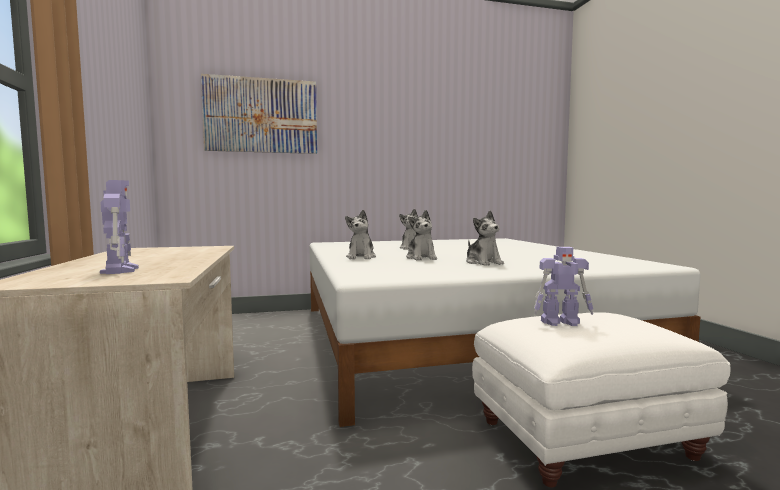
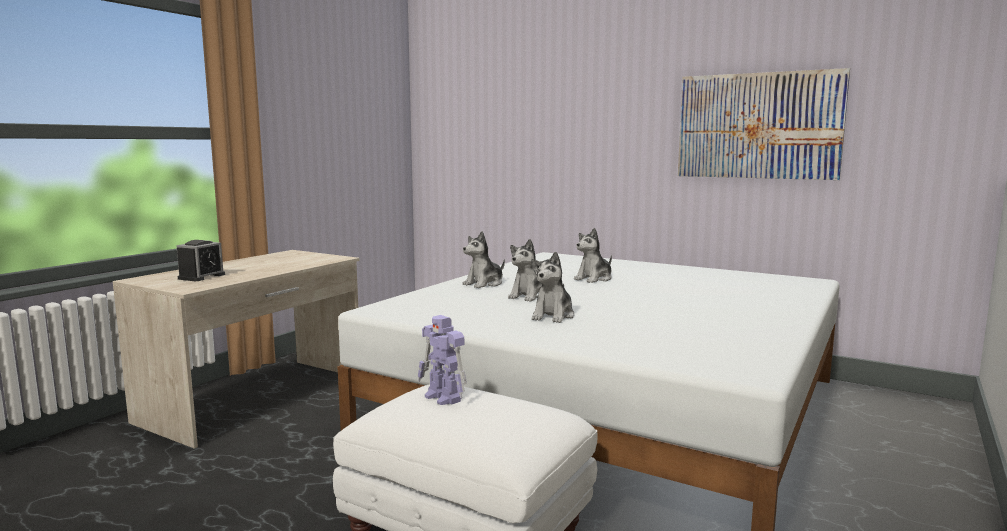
camera: 45 degrees right, 5 degrees up
(120, 270) = (201, 276): toy robot -> alarm clock
(261, 115) = (500, 99): picture -> picture (758, 126)

